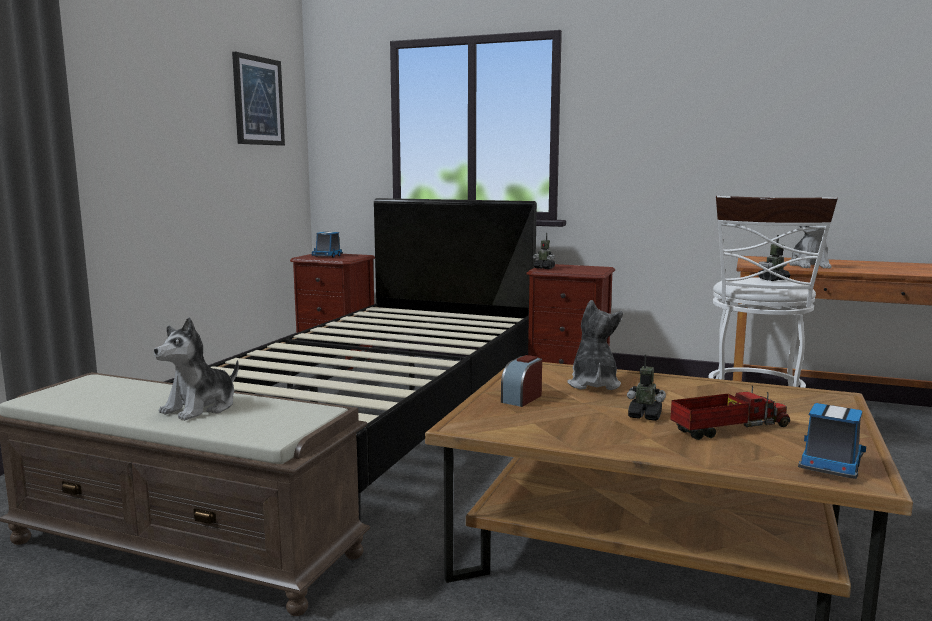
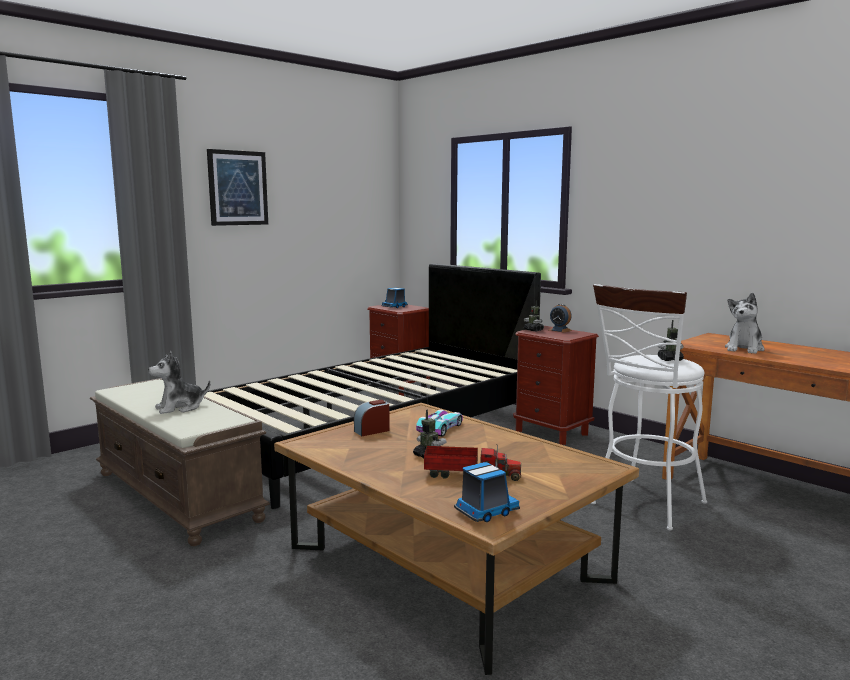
camera: 25 degrees right, 0 degrees up
(258, 101) = (349, 188): picture -> picture (237, 188)
(570, 266) = (560, 330): none -> alarm clock
(593, 384) = (440, 428): plush toy -> toy car

